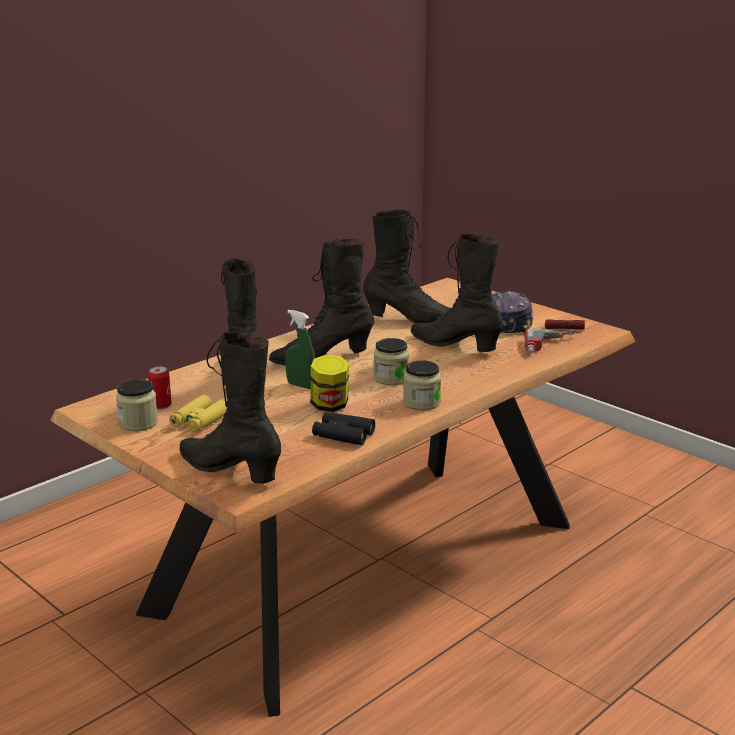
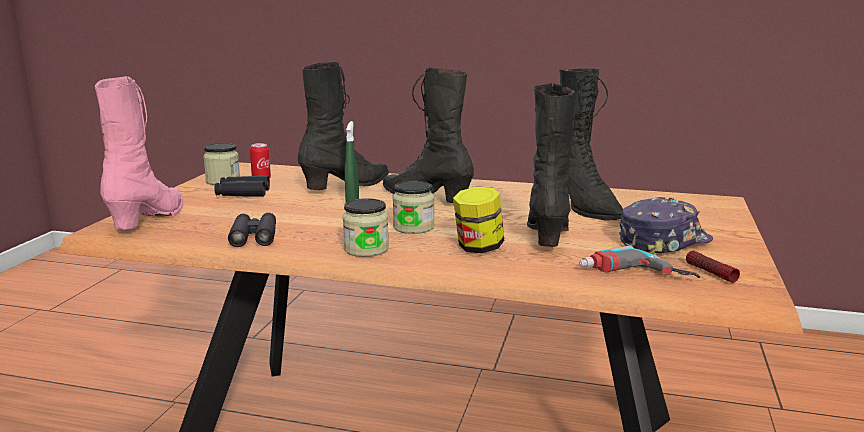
camera: 60 degrees right, 5 degrees down
(199, 421) = (242, 193): yellow binoculars -> black binoculars
(230, 470) = (150, 218): black boot -> pink boot
(330, 406) = (317, 220): jar -> jar (478, 248)

